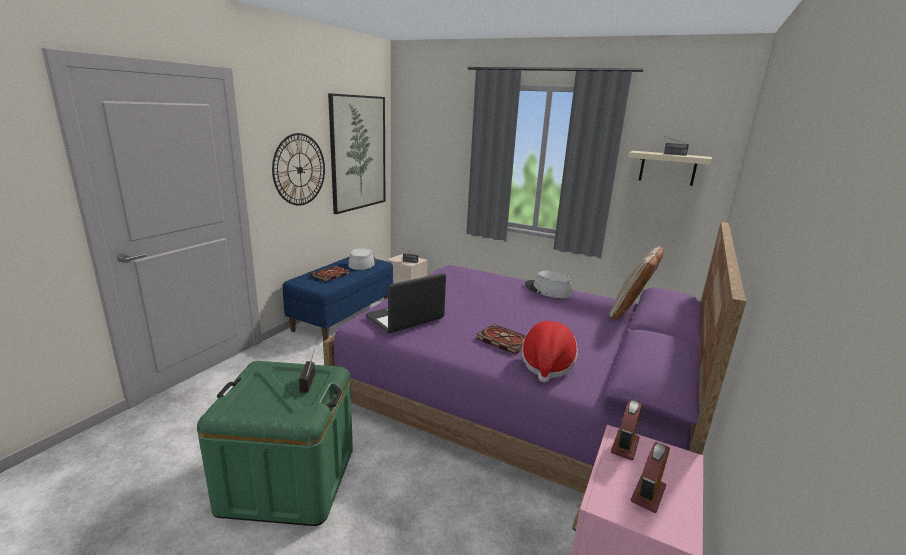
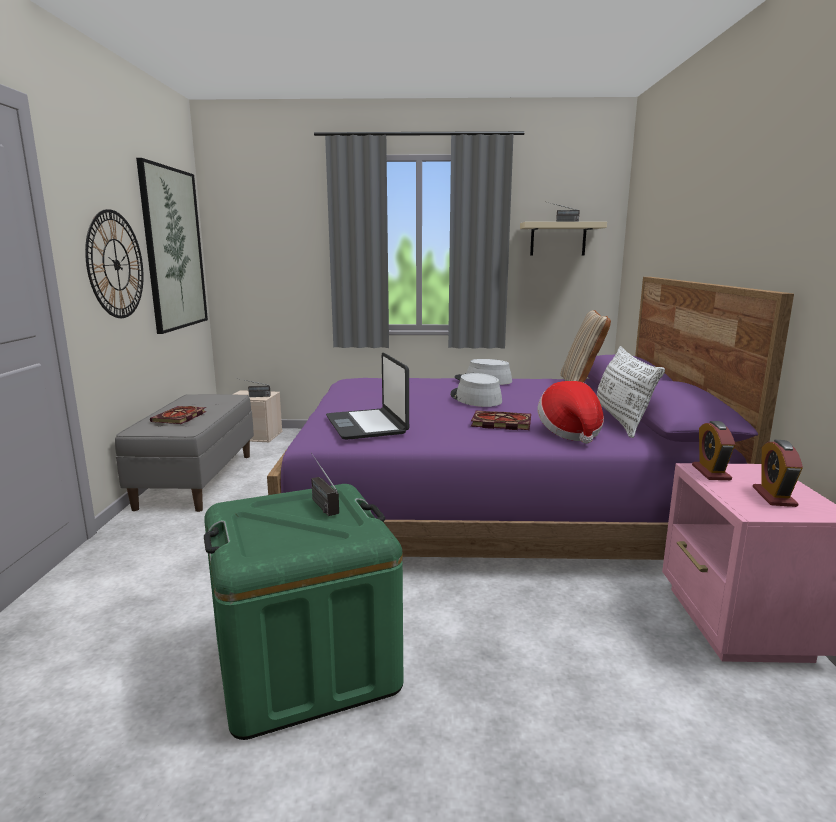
camera: 25 degrees left, 5 degrees down
(343, 317) = (197, 480): blue bench -> grey bench
(362, 263) = (208, 400): grey hat -> grey hat (475, 398)
(405, 318) = (367, 425): laptop -> laptop turned 45 degrees counterclockwise
(611, 363) = (620, 420): none -> white pillow

